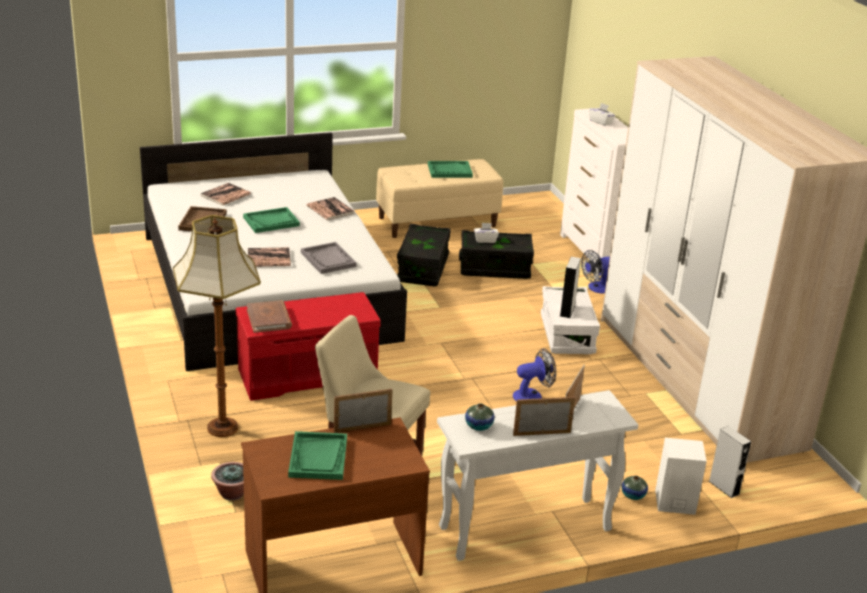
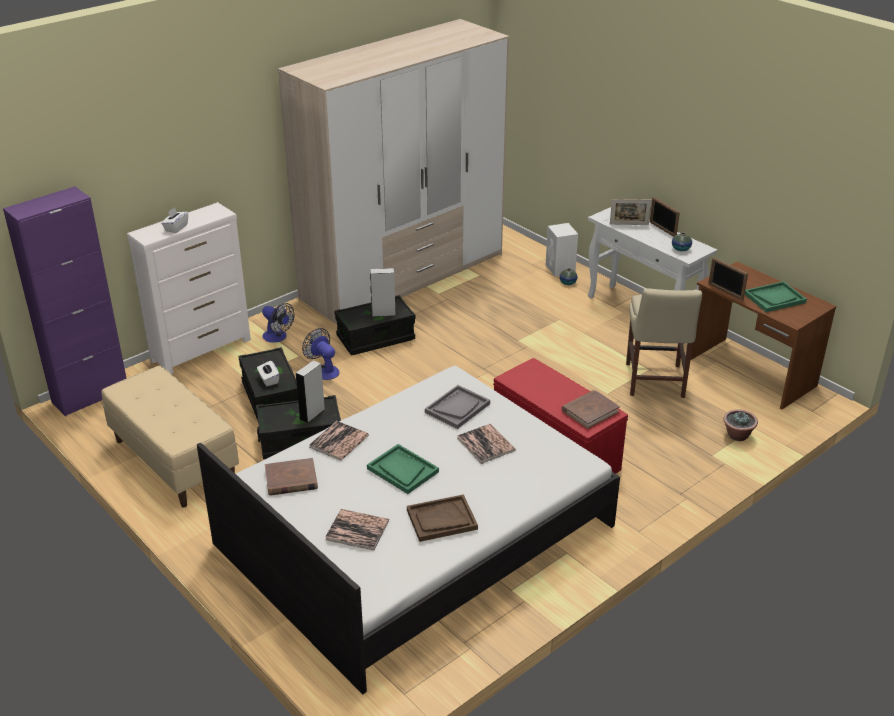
camera: 110 degrees left, 5 degrees up
(221, 428) = (671, 471): floor lamp -> none
(303, 188) = (291, 479): none -> brown book
(449, 171) = (155, 402): green tray -> none
(532, 396) = (485, 337): fan -> fan (323, 370)
(548, 206) = (90, 396): none -> purple cabinet
(567, 334) = (375, 338): white storage box -> black storage box
(724, 487) = (528, 255): grey speaker -> grey speaker (312, 414)

